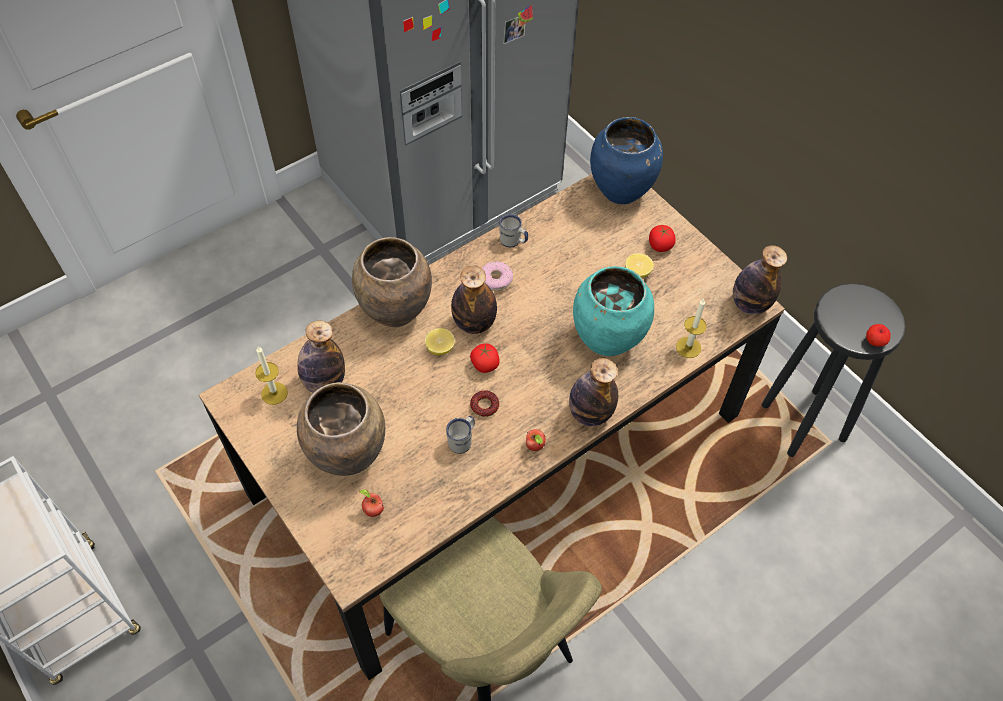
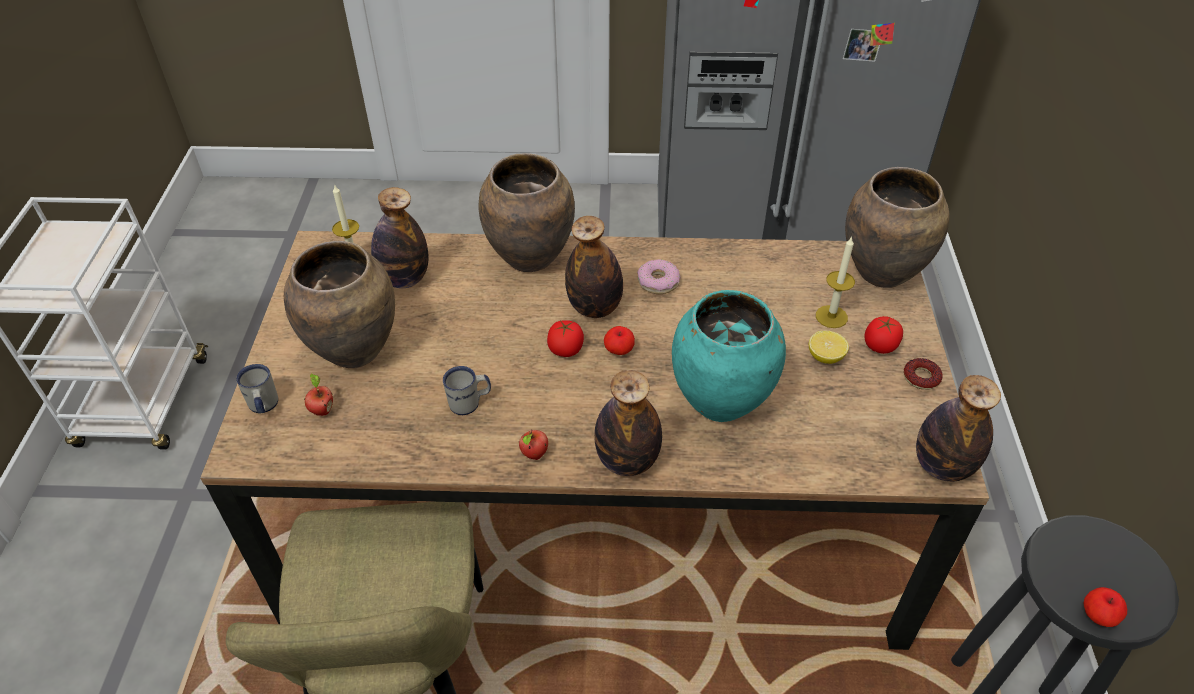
camera: 40 degrees right, 10 degrees down
(440, 348) = (538, 310): lemon -> none
(484, 406) = (525, 385): donut -> donut (921, 377)
(513, 242) = (711, 259): white mug -> white mug (263, 407)
(518, 344) = (619, 351): none -> apple
(621, 192) = (883, 273): blue vase -> brown vase
(688, 347) = (813, 465): candle -> candle (831, 316)

